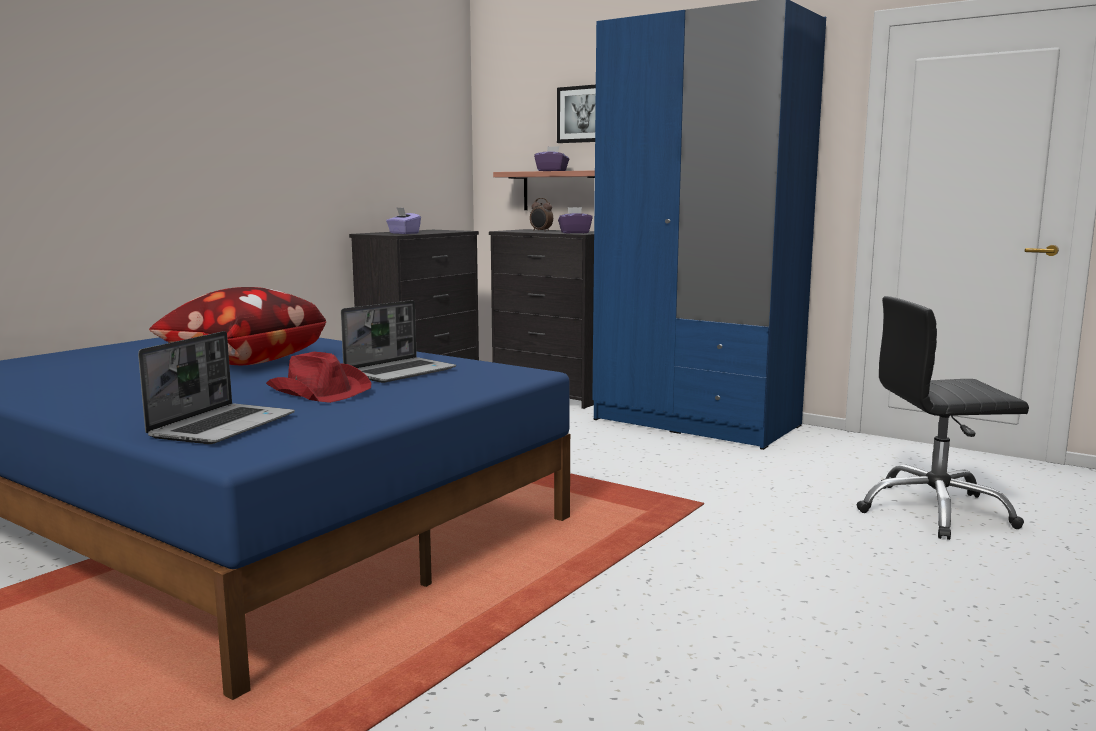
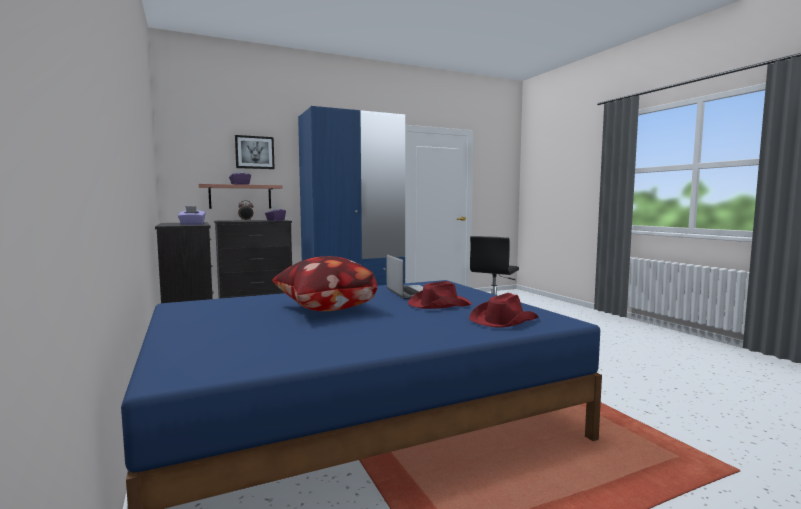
camera: 60 degrees left, 5 degrees down
(223, 426) = (503, 320): laptop -> red hat

